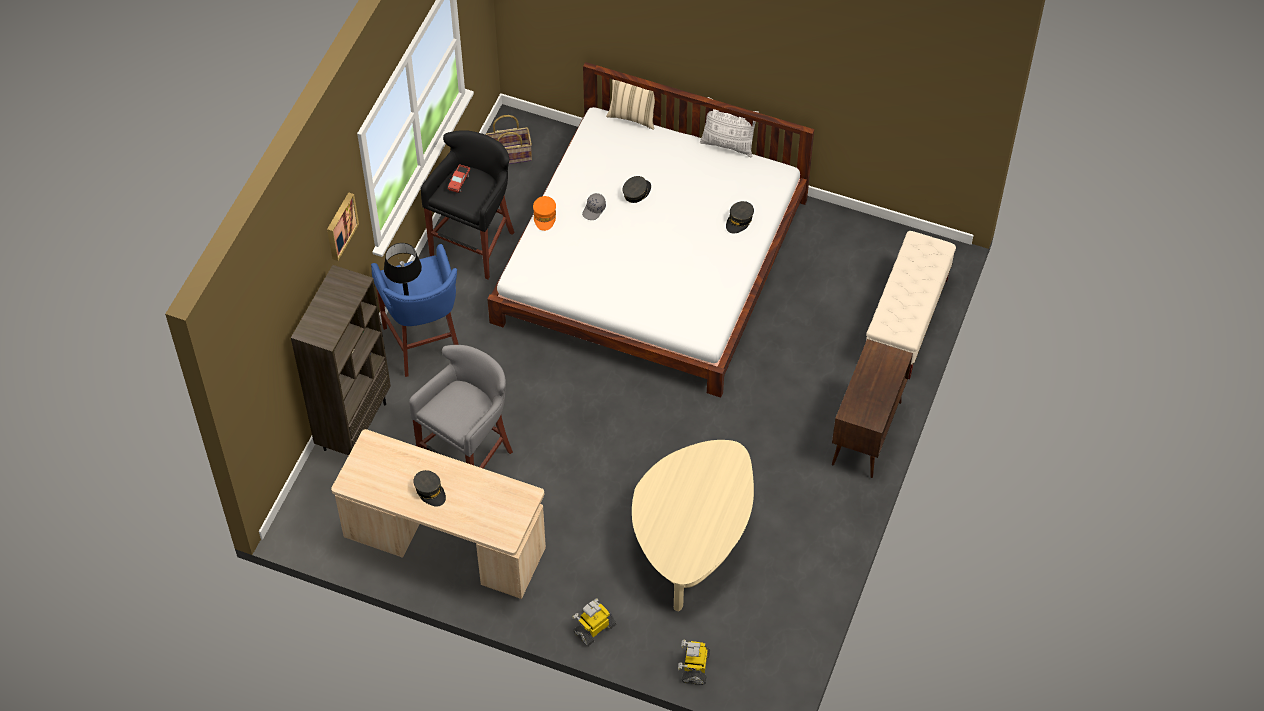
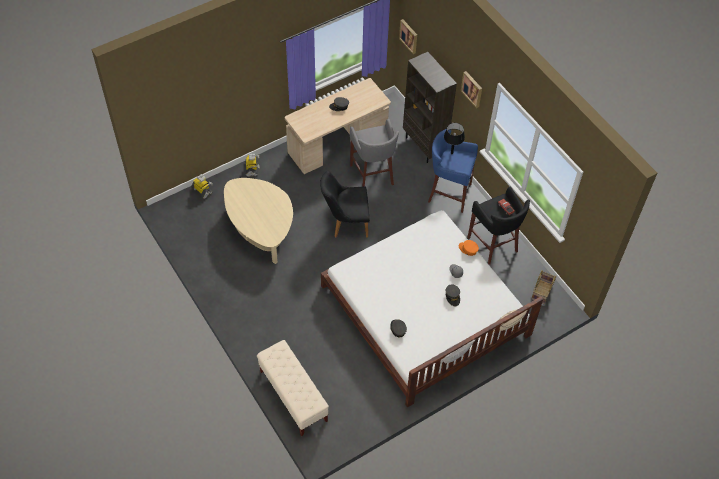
camera: 125 degrees right, 0 degrees up
(254, 405) = (409, 36): none -> picture
(588, 436) = (345, 223): none -> black chair
(866, 434) = (248, 330): brown cabinet -> none

